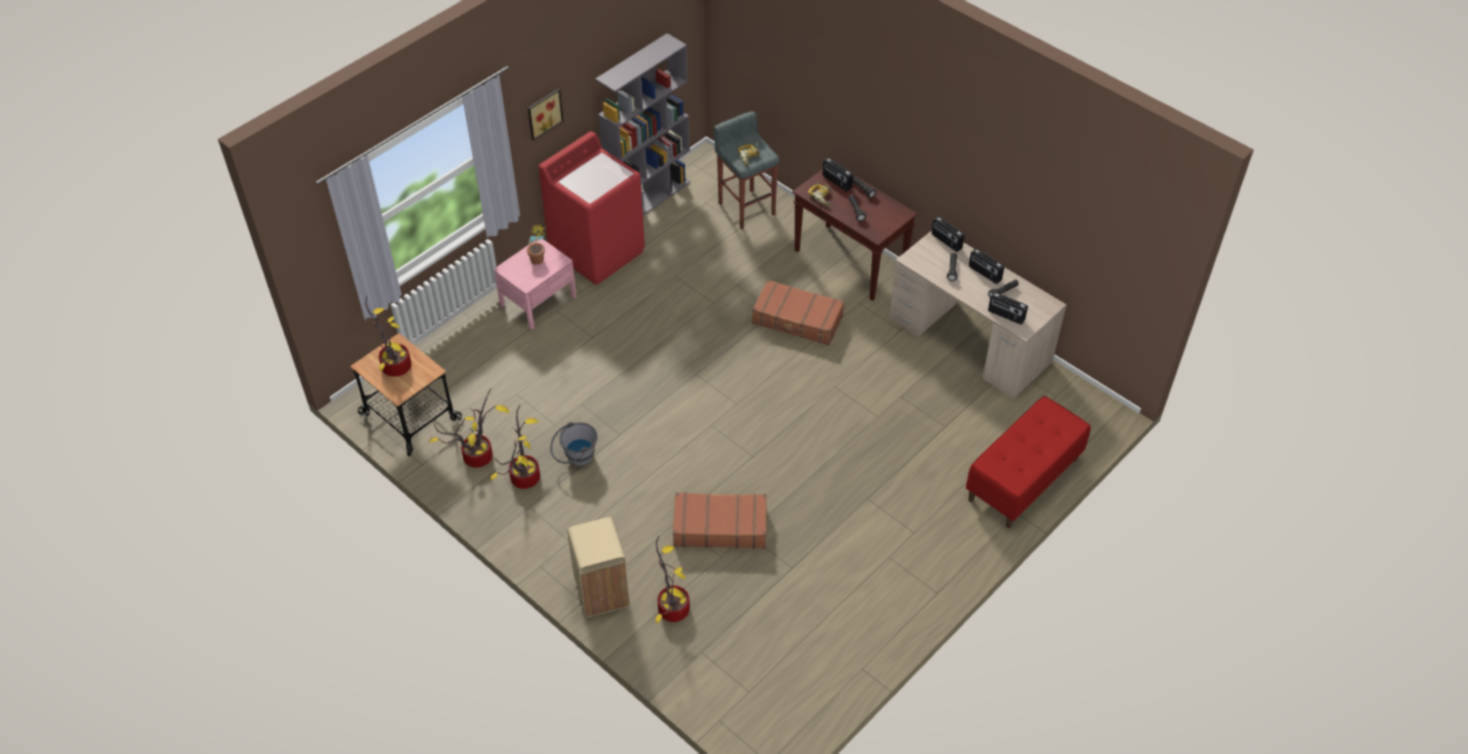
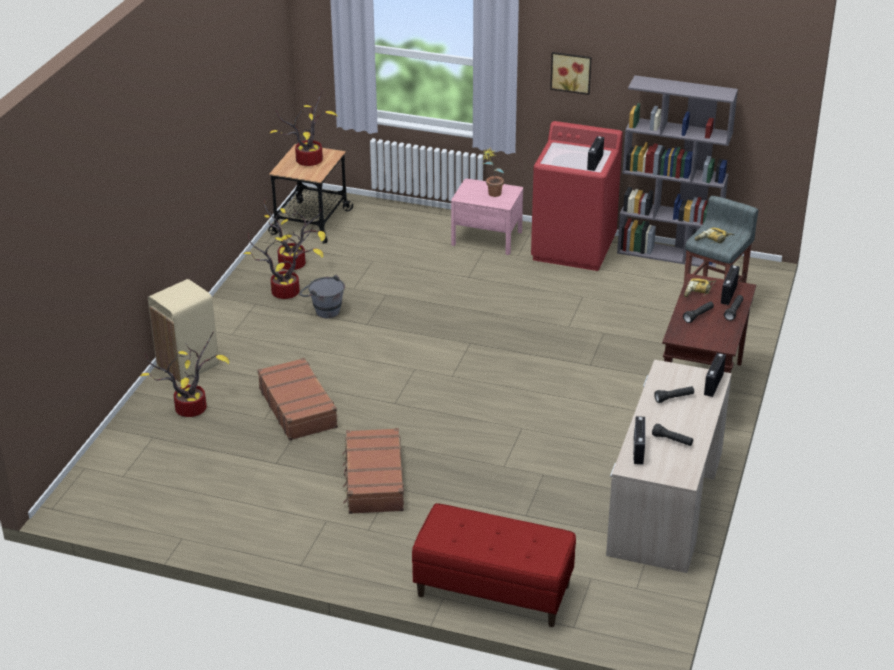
camera: 65 degrees right, 15 degrees down
(797, 320) = (590, 381): brown suitcase -> brown suitcase (373, 480)
(984, 273) = (689, 421): radio -> radio (594, 162)

